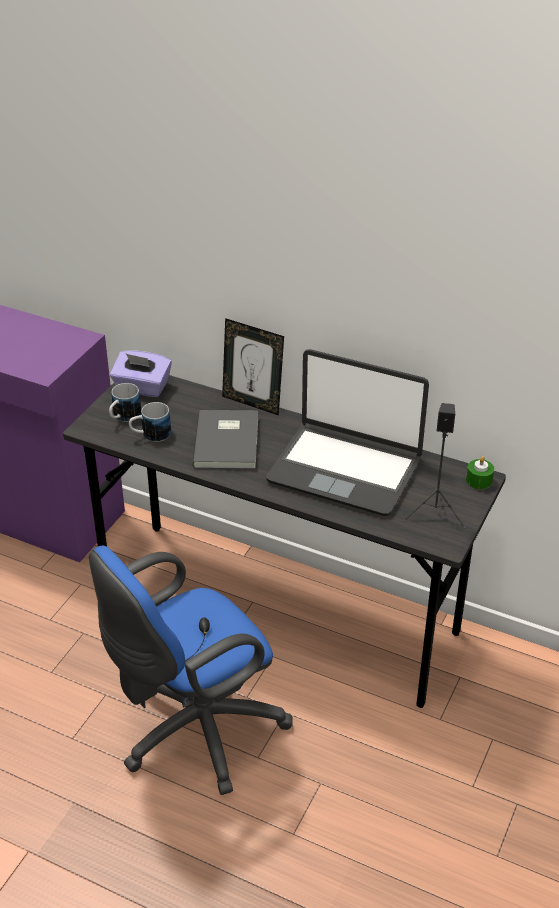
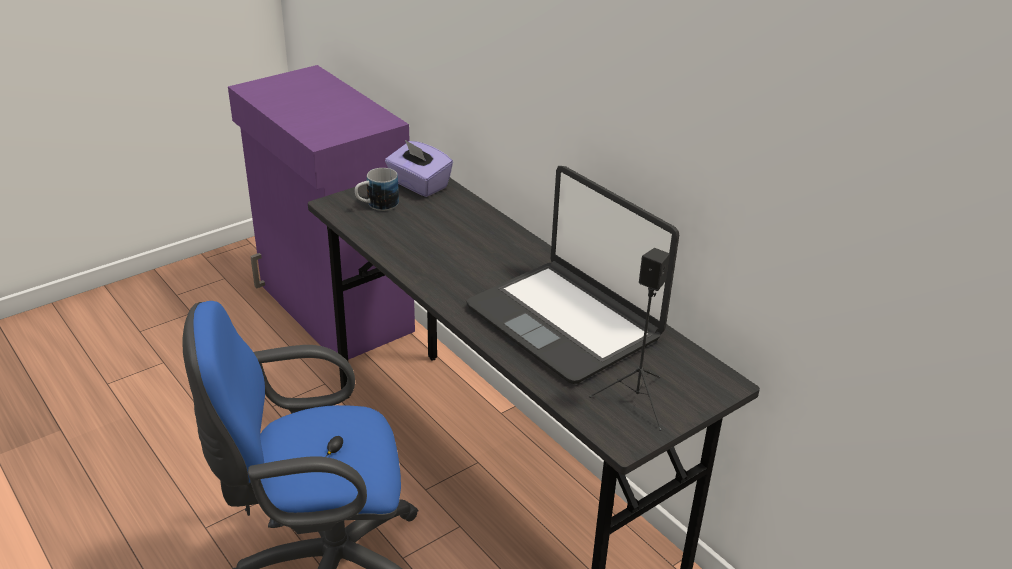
camera: 25 degrees right, 5 degrees down
(150, 435) = (388, 228): mug -> none
(229, 441) = (462, 256): grey book -> none
(252, 403) = (518, 228): picture frame -> none
(479, 480) = (719, 383): green candle -> none

